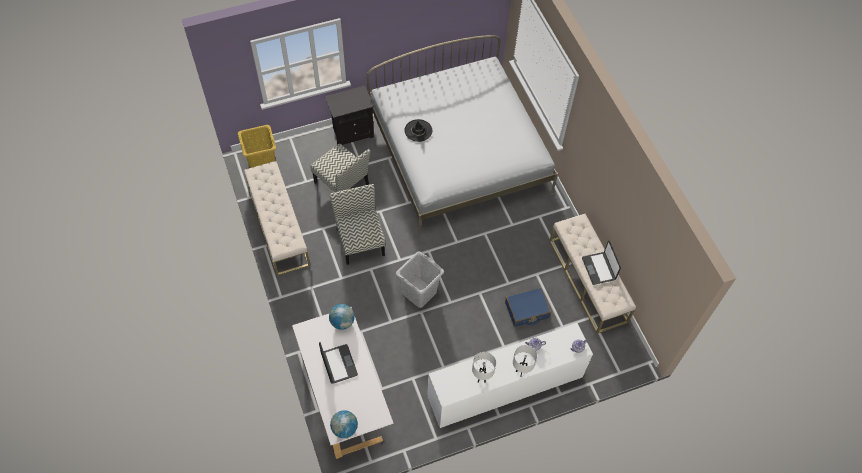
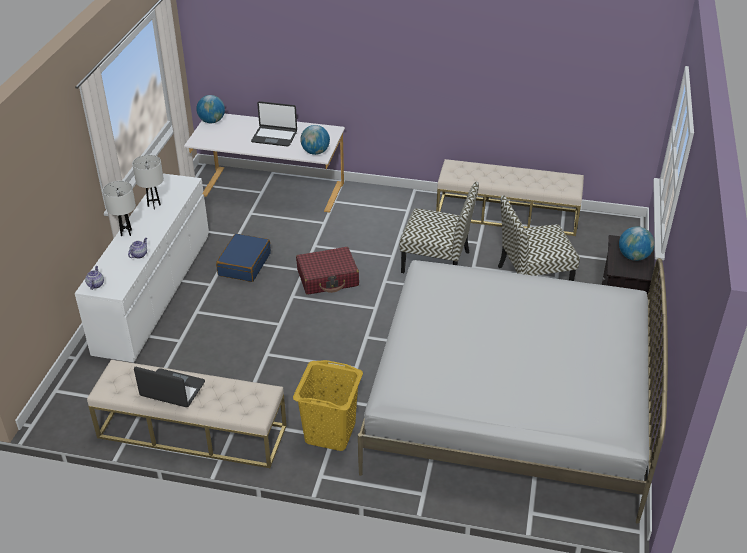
camera: 125 degrees right, 20 degrees down
(262, 164) = (609, 231): yellow laundry basket -> yellow laundry basket (329, 433)
(348, 100) = (633, 257): none -> globe
(418, 130) = (532, 295): black hat -> none
(419, 292) = (328, 278): grey laundry basket -> red suitcase
(527, 310) = (216, 352): blue suitcase -> blue suitcase (244, 264)

